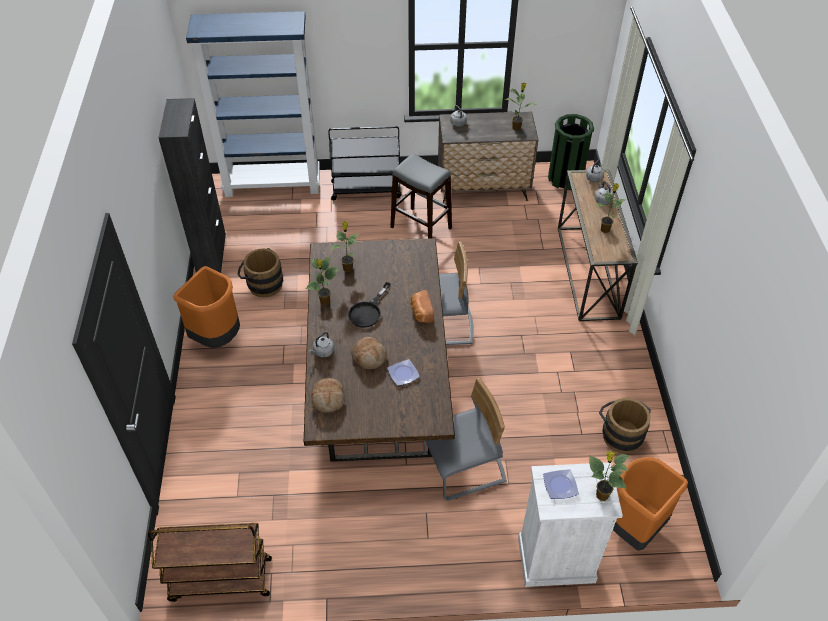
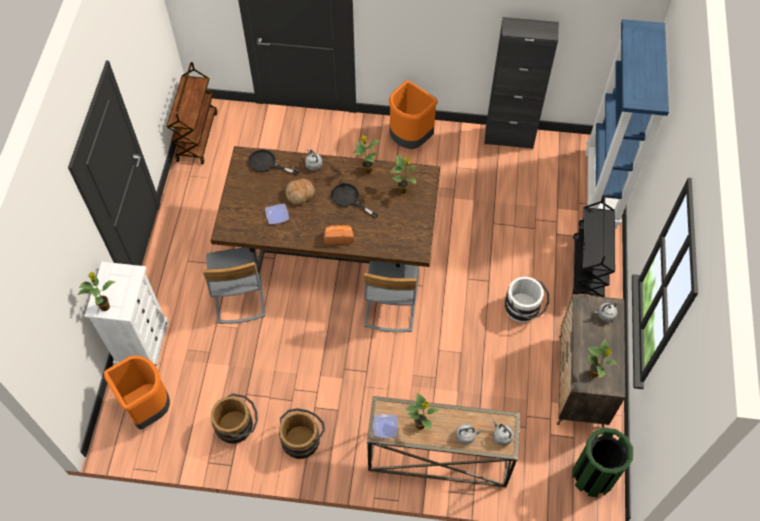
camera: 100 degrees right, 10 degrees up
(262, 284) = (465, 173): brown bucket -> brown bucket (302, 438)
(328, 399) = (267, 164): bread -> black frying pan
(421, 228) = (524, 310): grey stool -> white bucket
(561, 486) = (122, 281): plate -> plate (384, 427)

